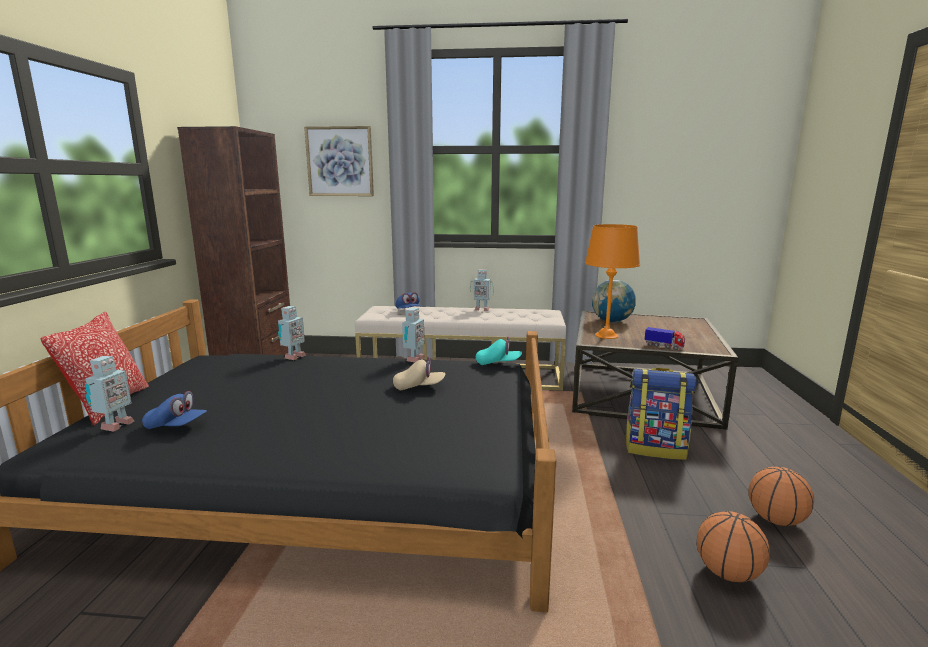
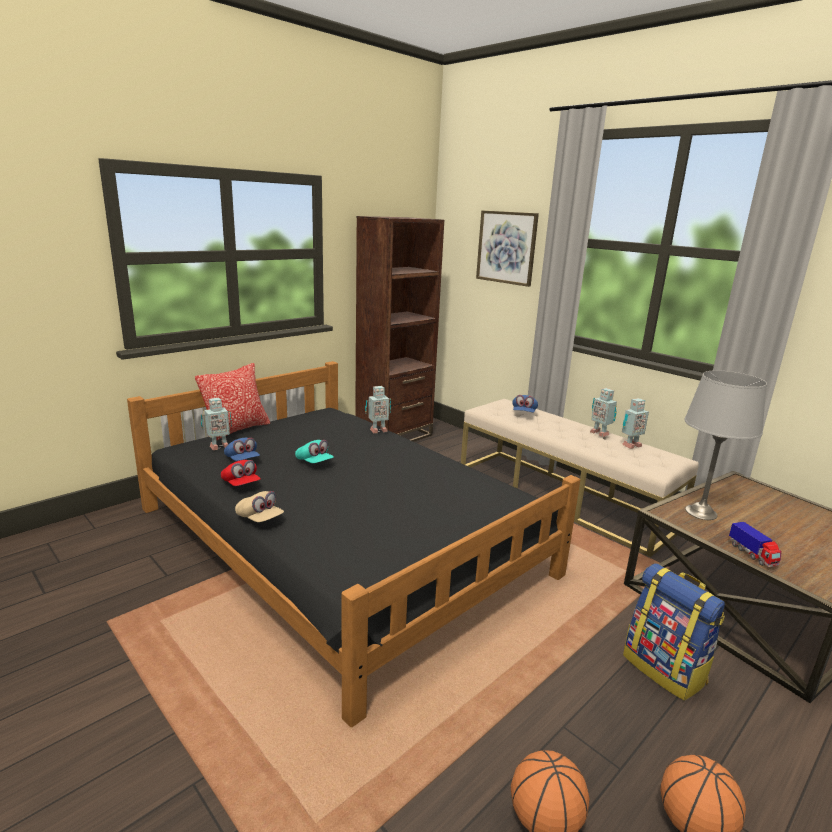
camera: 40 degrees right, 5 degrees up
(217, 447) = (241, 484): none -> red cap
(413, 359) = (459, 465): toy robot -> toy robot (630, 445)
(419, 387) = (421, 493): beige cap -> beige cap (260, 518)
(498, 363) = (526, 498): turquoise cap -> turquoise cap (314, 462)
(606, 335) = (700, 512): orange table lamp -> grey table lamp
(612, 321) = (746, 498): globe -> none

